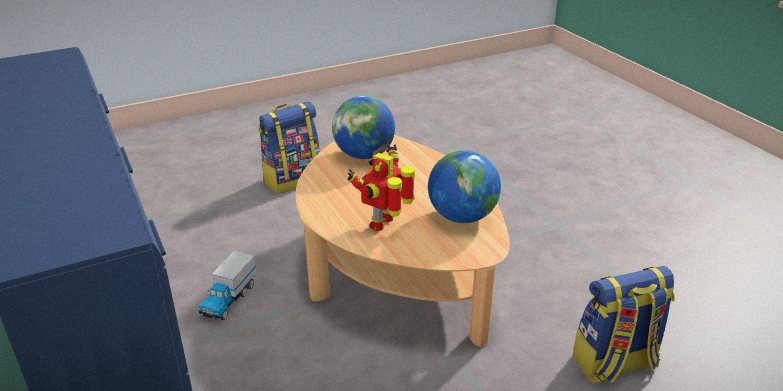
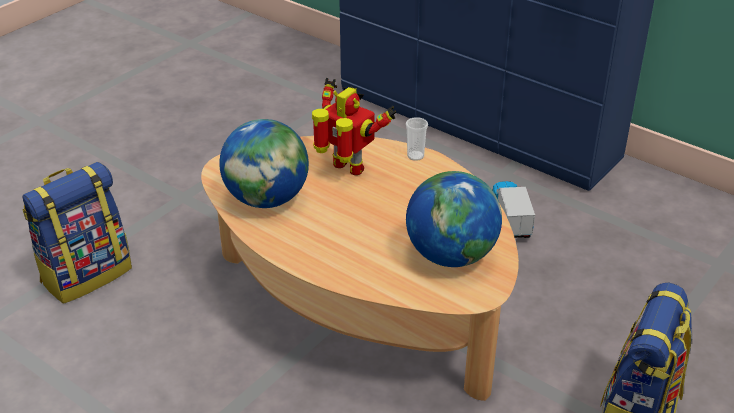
camera: 155 degrees right, 5 degrees up
(322, 219) = (415, 156): none -> cup
(384, 223) = (347, 169): toy robot -> toy robot turned 60 degrees counterclockwise

